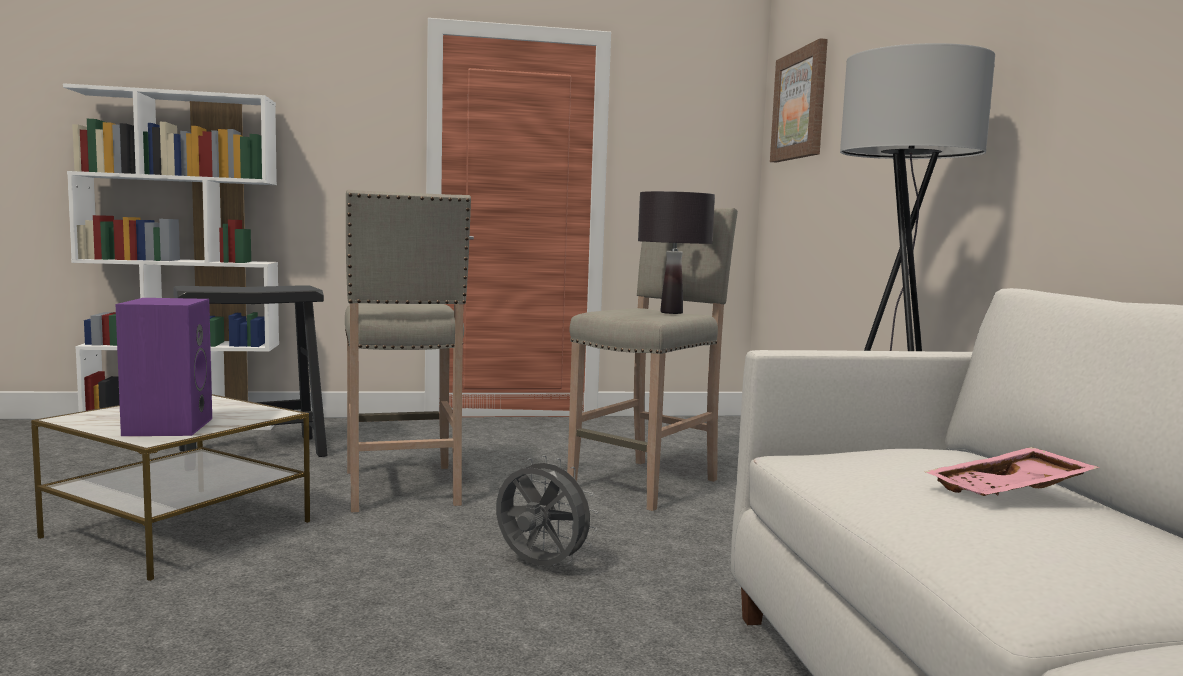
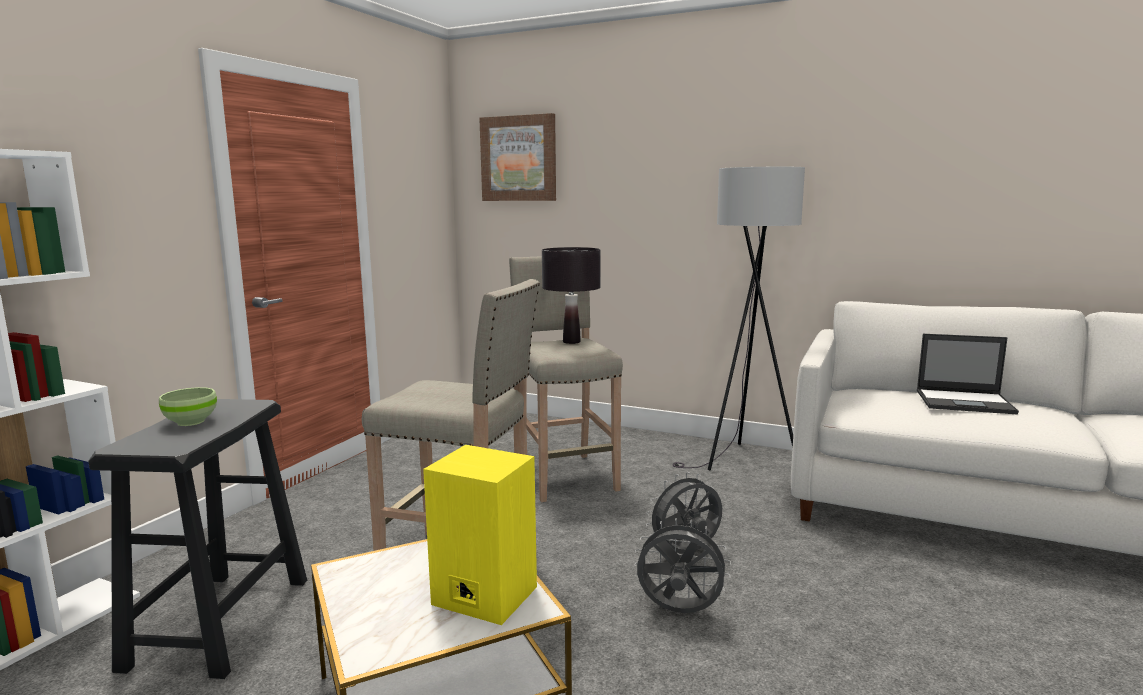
camera: 55 degrees left, 5 degrees up
(167, 426) = (481, 596): purple speaker -> yellow speaker
(254, 288) = (192, 421): none -> green bowl
(400, 585) = (679, 612): none -> grey fan
(1010, 491) = (965, 402): pink tray -> laptop

